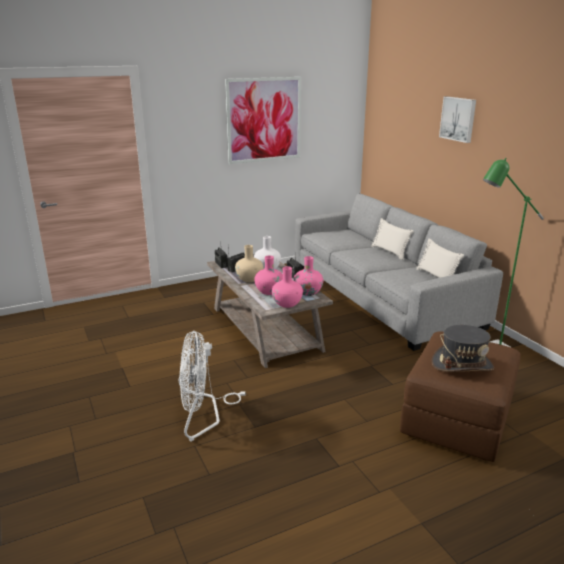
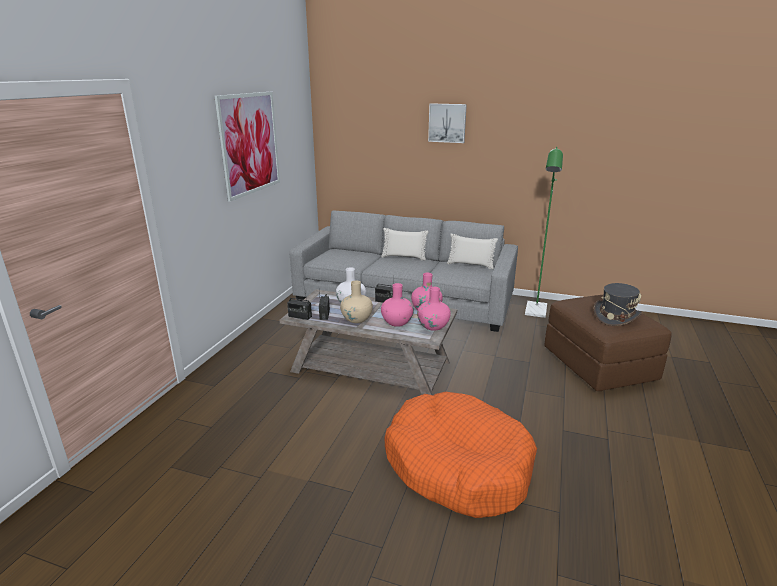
camera: 45 degrees left, 0 degrees up
(204, 410) = (457, 465): white fan -> orange dog bed

